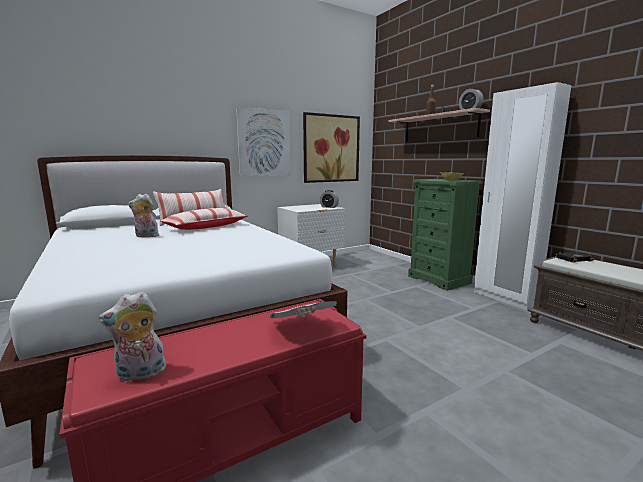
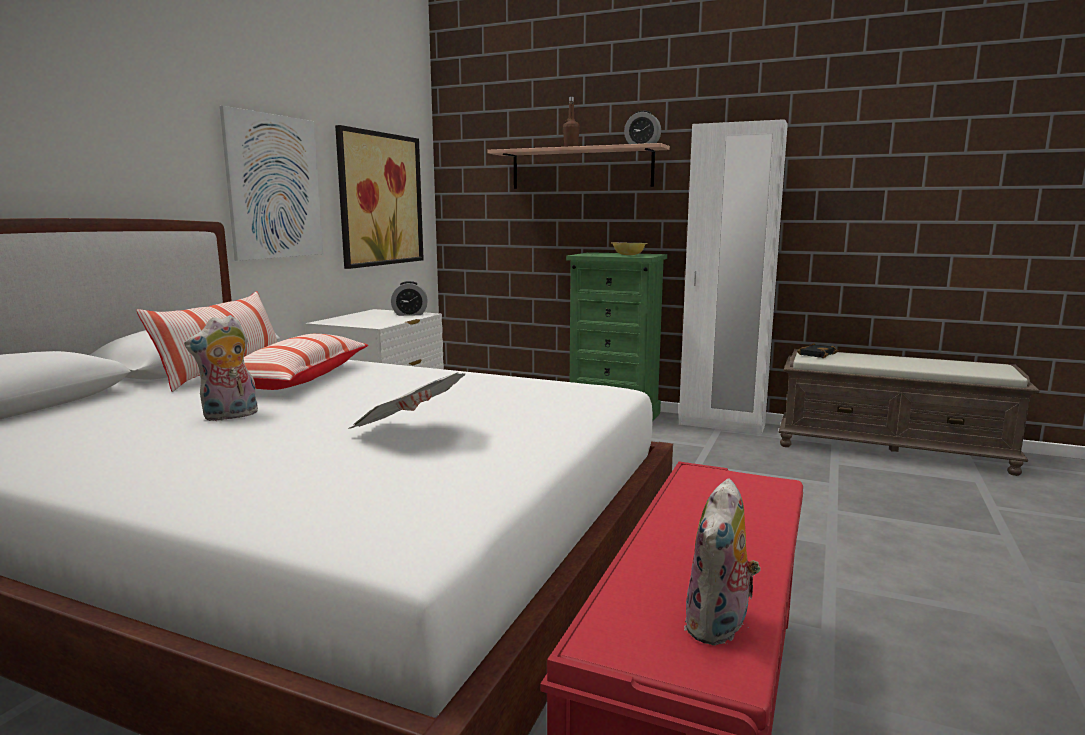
camera: 35 degrees left, 0 degrees up
(303, 328) = (753, 502): newspaper -> newspaper (408, 431)

